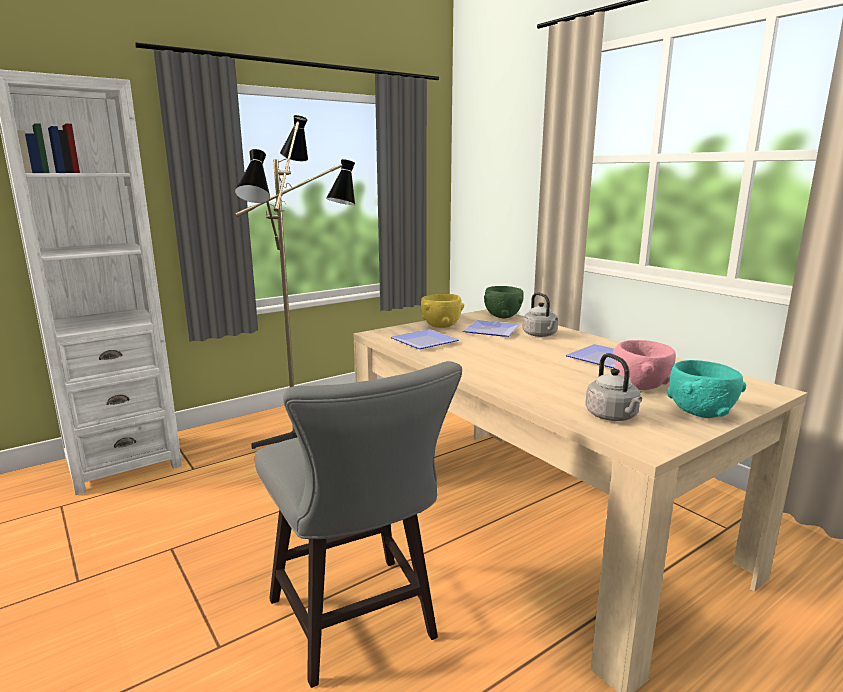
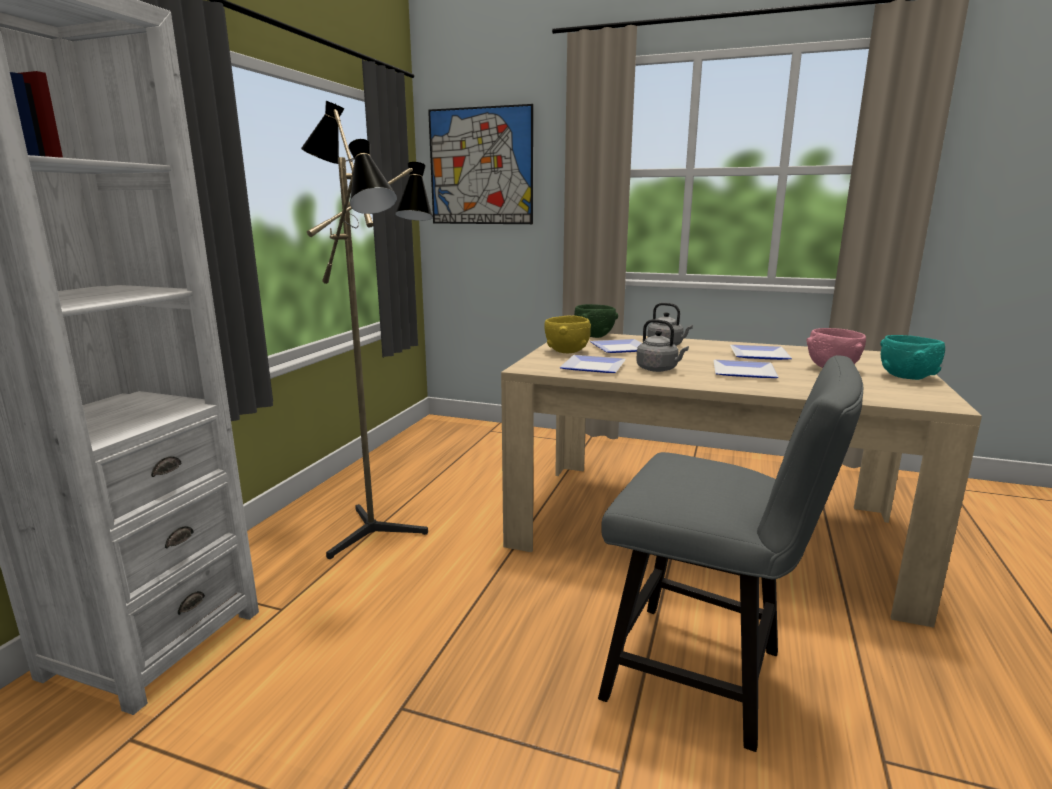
camera: 35 degrees left, 0 degrees up
(491, 153) = (481, 166): none -> picture
(533, 371) = (741, 373): none -> plate
(613, 417) = (876, 391): grey kettle -> grey kettle (659, 369)

